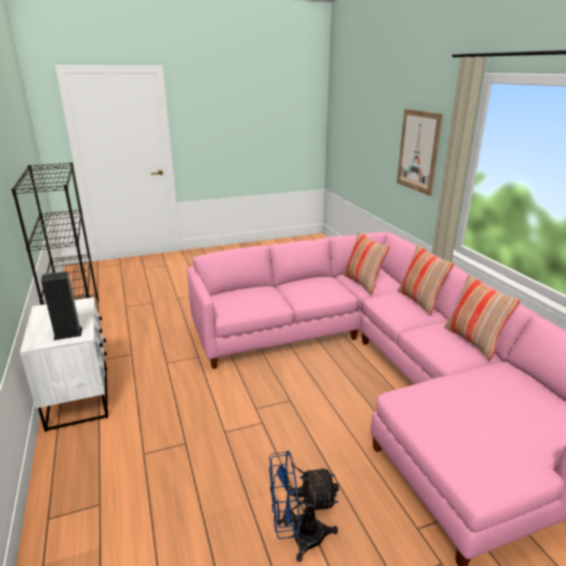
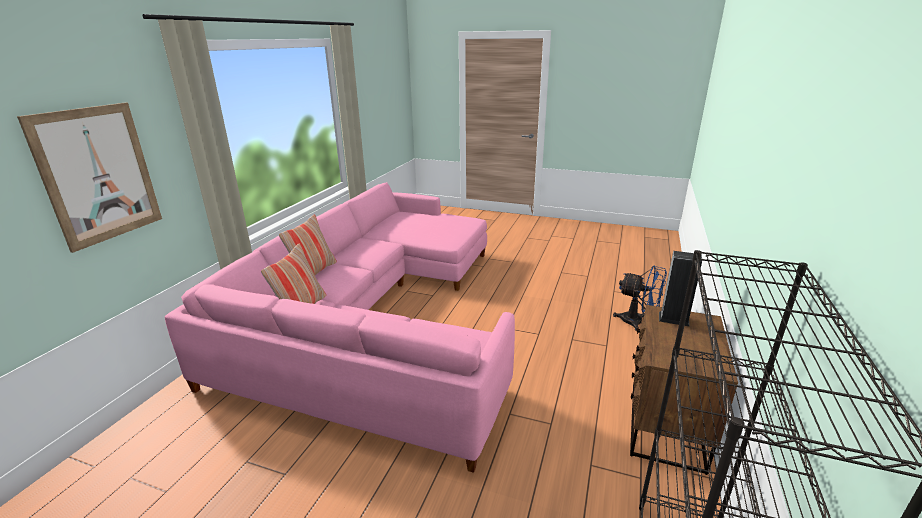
camera: 140 degrees left, 0 degrees up
(79, 396) = (664, 425): white nightstand -> brown nightstand
(298, 536) = (537, 282): blue fan -> blue fan (637, 322)
(473, 341) = (355, 243): pillow -> none

